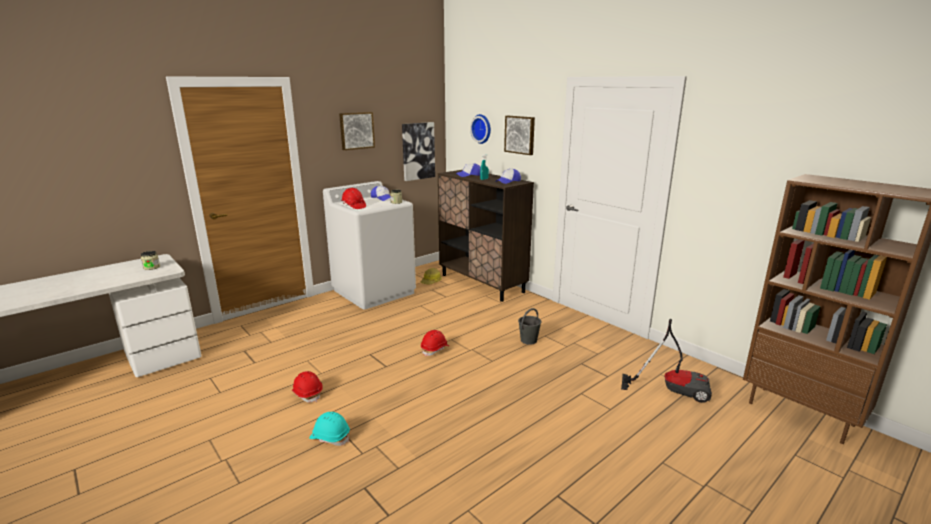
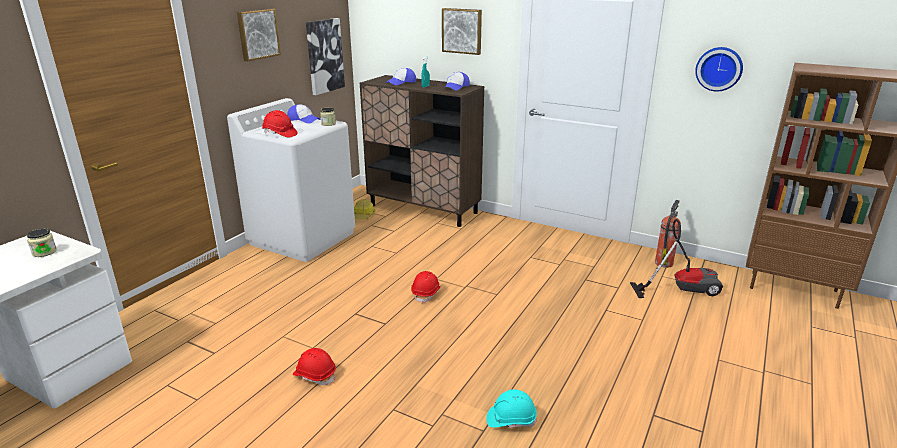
camera: 20 degrees left, 5 degrees up
(330, 437) = (382, 418): turquoise hard hat -> turquoise hard hat (511, 420)
(482, 129) = (407, 24): wall clock -> wall clock (719, 68)
(528, 340) = (518, 265): grey bucket -> none
(671, 362) = (664, 263): none -> fire extinguisher

